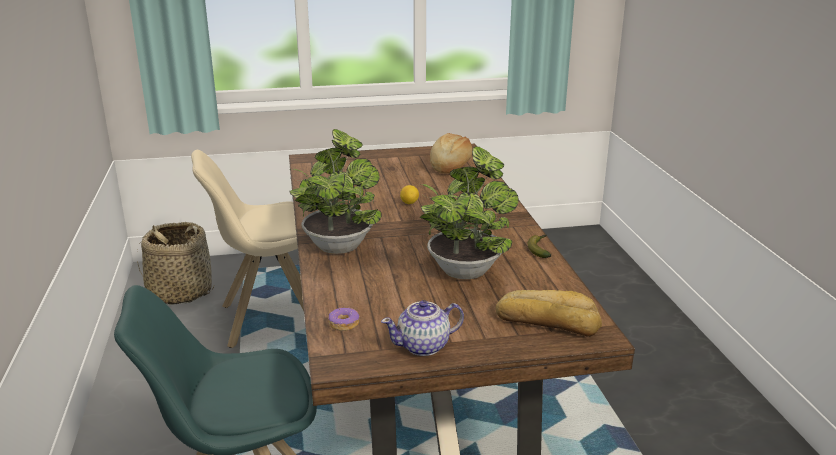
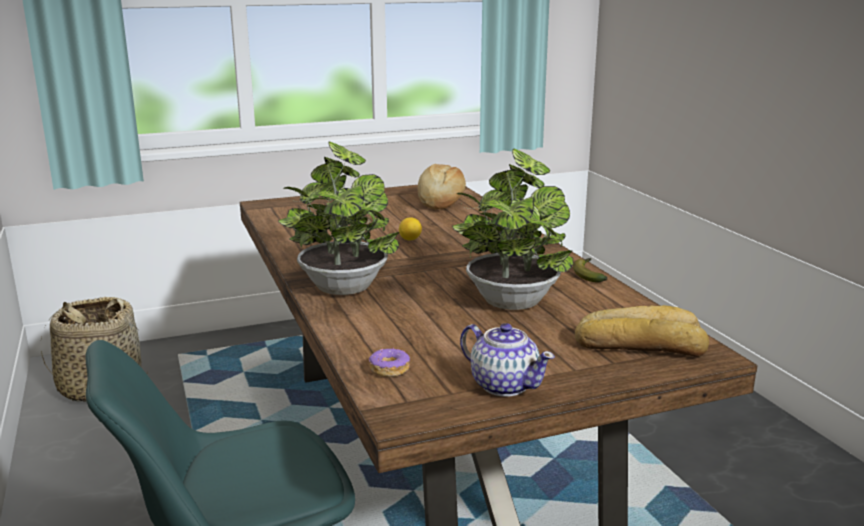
camera: 10 degrees left, 5 degrees down
(270, 319) = (225, 407): beige chair -> none
(424, 346) = (504, 385): teapot -> teapot turned 105 degrees counterclockwise

